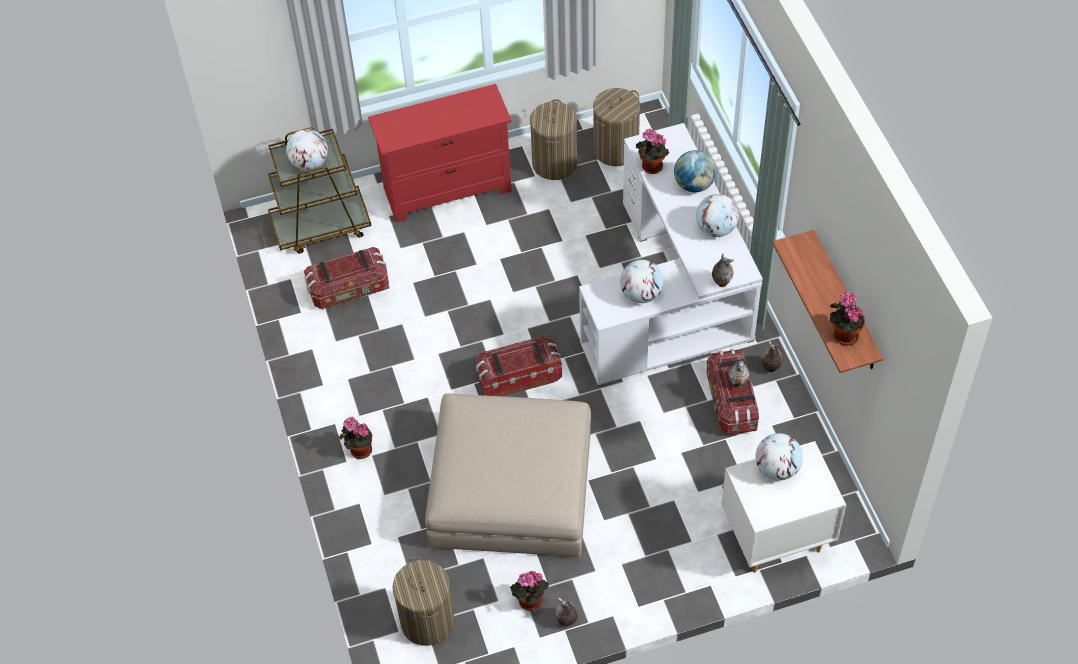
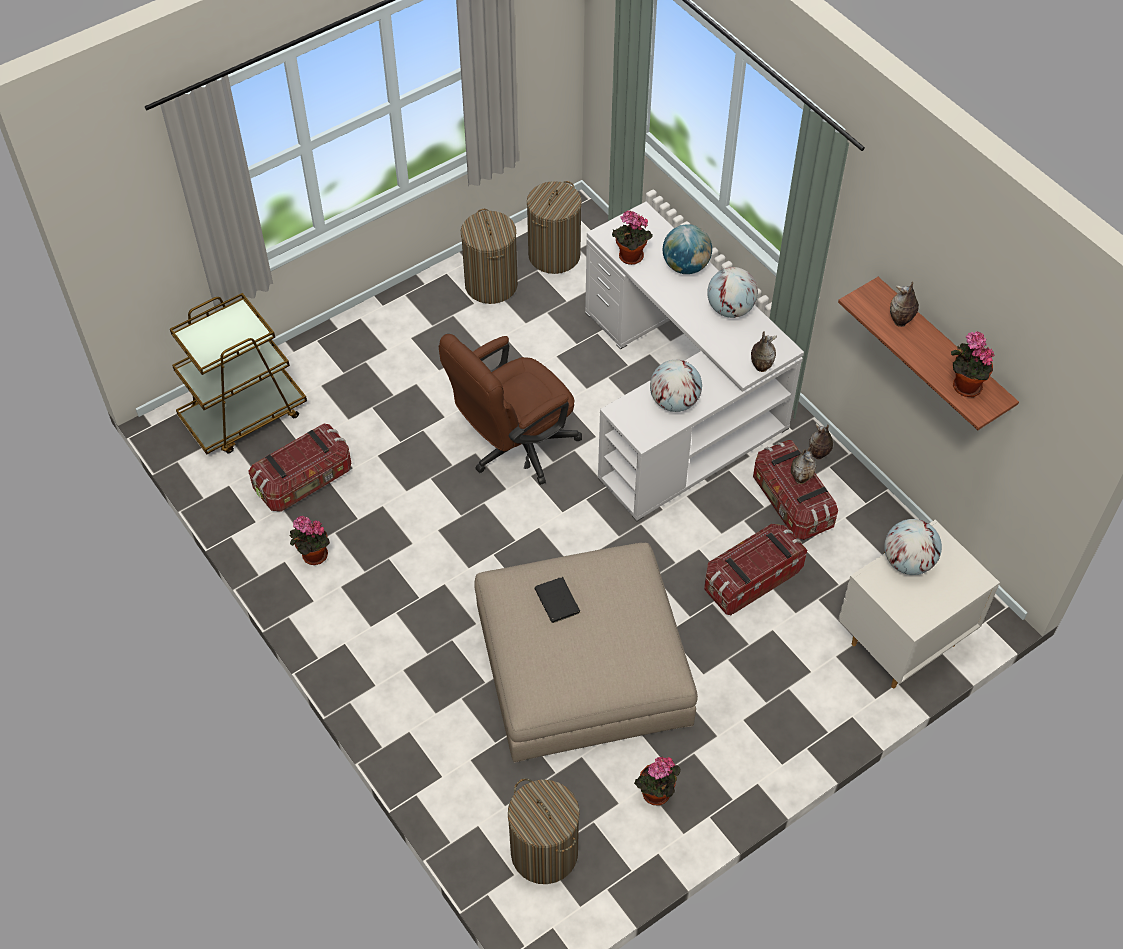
camera: 20 degrees left, 0 degrees up
(309, 163) = (227, 339): globe -> none
(359, 451) = (386, 668): potted plant -> potted plant (312, 556)
(448, 189) = (380, 340): red dresser -> none
(494, 431) = (558, 602): none -> black book
(518, 377) = (542, 534): storage box -> storage box (751, 580)
(522, 303) = (513, 448): none -> brown office chair
(566, 622) = (707, 806): vase -> vase (900, 322)

